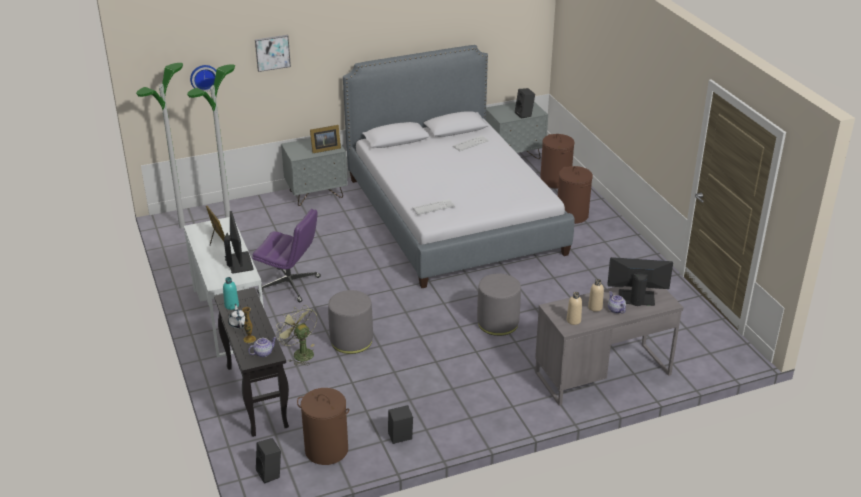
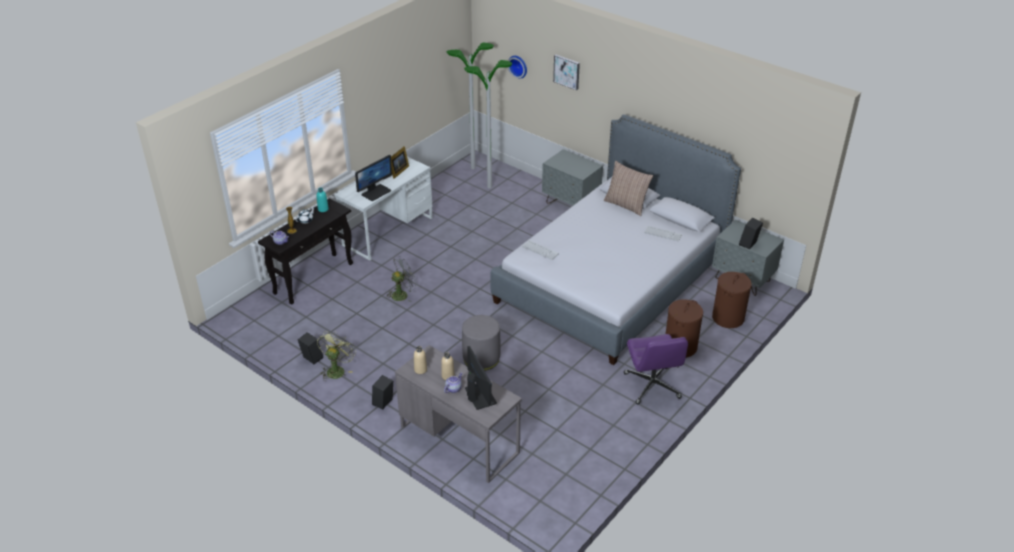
camera: 60 degrees right, 5 degrees up
(270, 474) = (243, 316): black speaker -> black speaker (383, 403)
(290, 285) = (445, 241): purple office chair -> purple office chair (652, 386)
(300, 353) = (371, 277): green fan -> green fan (336, 369)
(324, 149) = (575, 170): picture frame -> none
(326, 450) = (279, 330): brown laundry basket -> none
(351, 341) = (402, 294): grey ottoman -> grey fan
(409, 145) = (626, 205): none -> pillow

